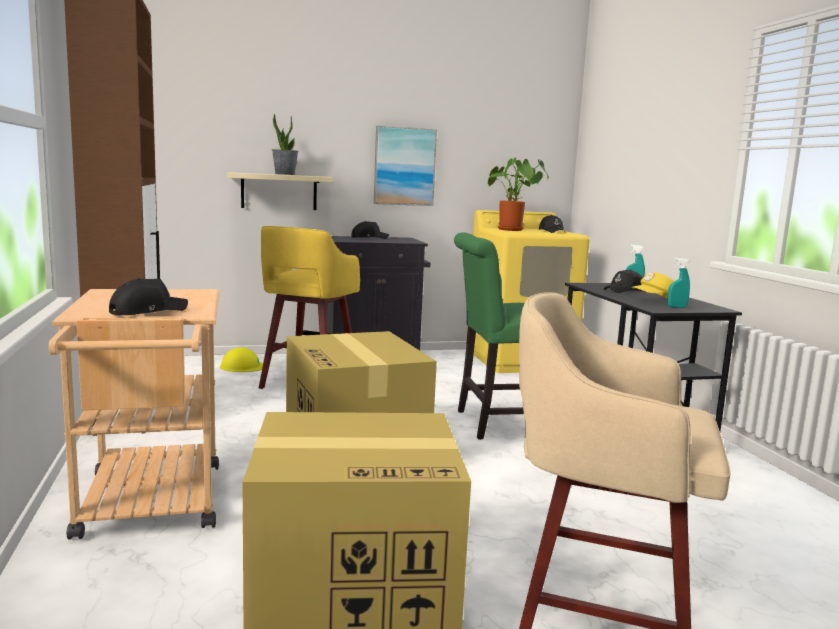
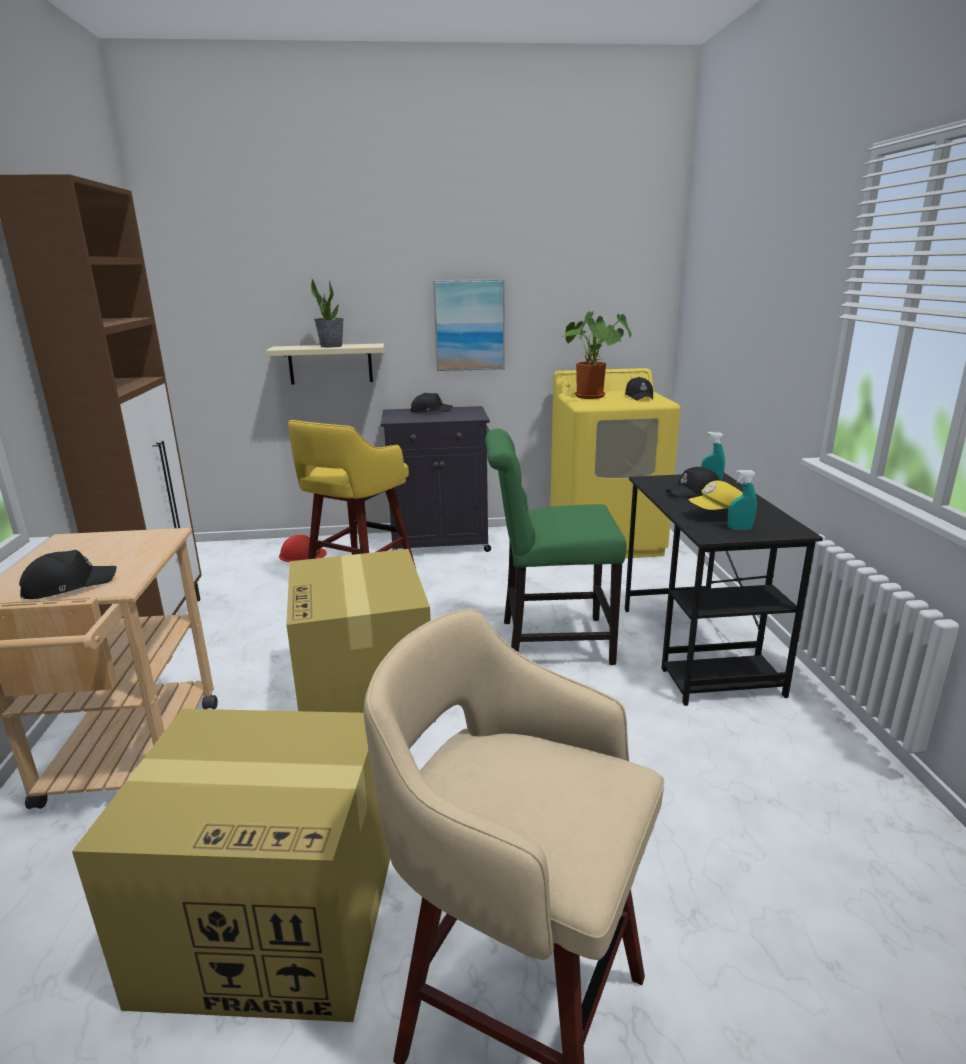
camera: 10 degrees right, 10 degrees up
(242, 366) = (302, 554): yellow hard hat -> red hard hat

